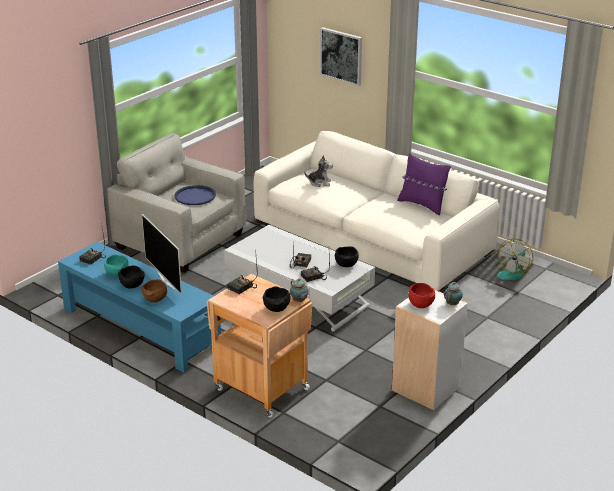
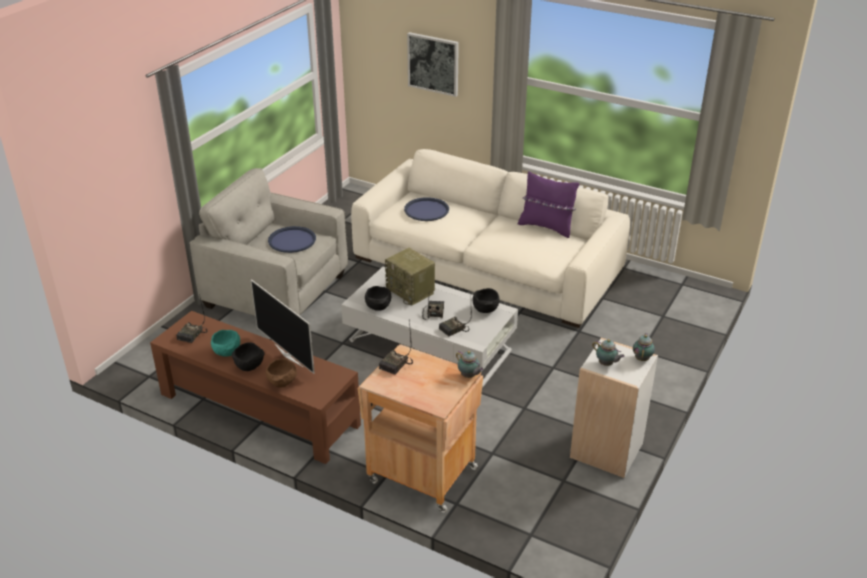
camera: 10 degrees left, 5 degrees up
(141, 328) = (259, 409): blue tv stand -> brown tv stand
(277, 309) = (446, 390): black bowl -> black bowl (379, 307)
(287, 245) = (411, 291): none -> radio
(319, 183) = (426, 210): plush toy -> blue tray
(420, 305) = (606, 364): red bowl -> teapot
(512, 272) = (650, 292): fan -> none

